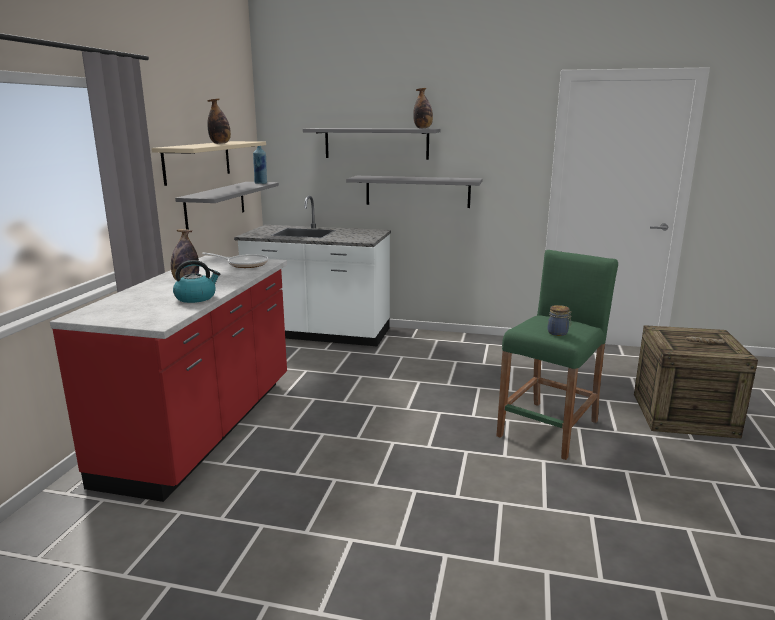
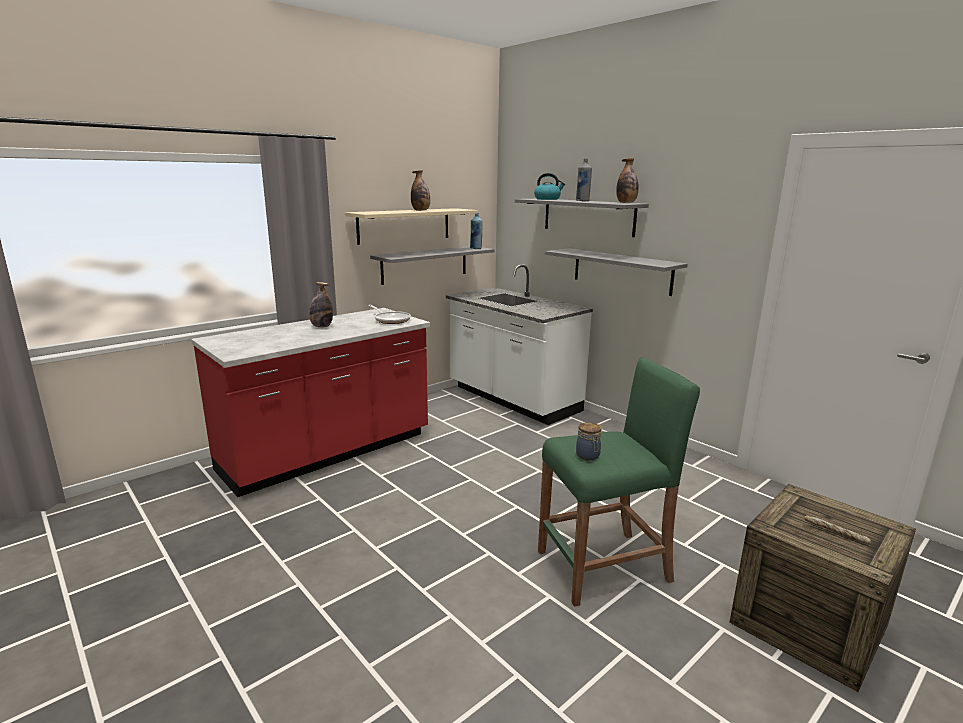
camera: 35 degrees right, 0 degrees up
(196, 298) = (298, 341): kettle -> kettle (547, 199)
(379, 128) = (582, 201): none -> grey bottle

